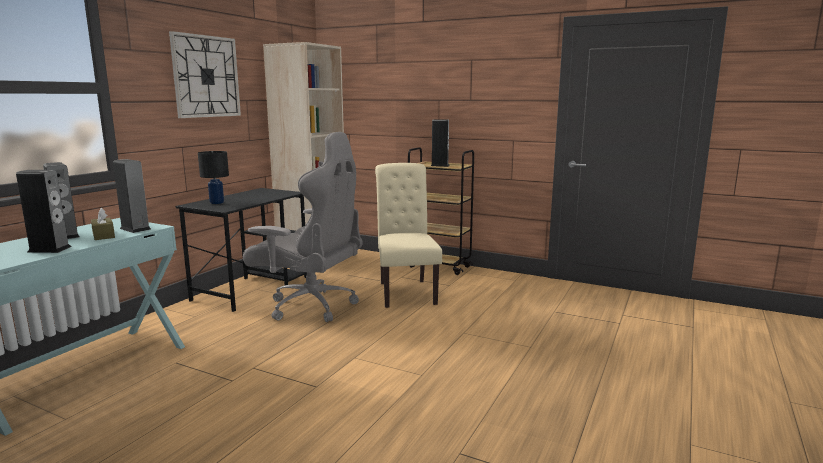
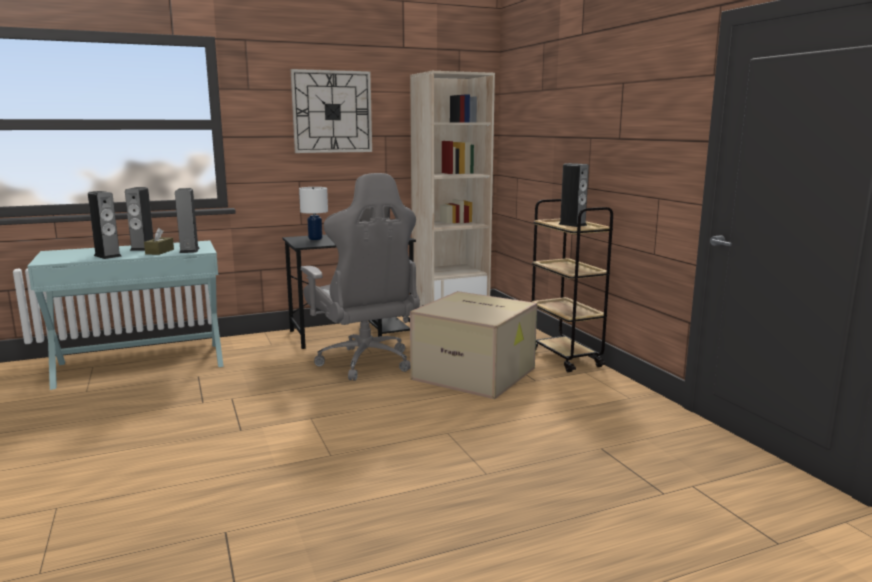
camera: 40 degrees right, 0 degrees up
(216, 203) = (315, 239): black table lamp -> white table lamp
(405, 291) = (476, 373): beige chair -> cardboard box

